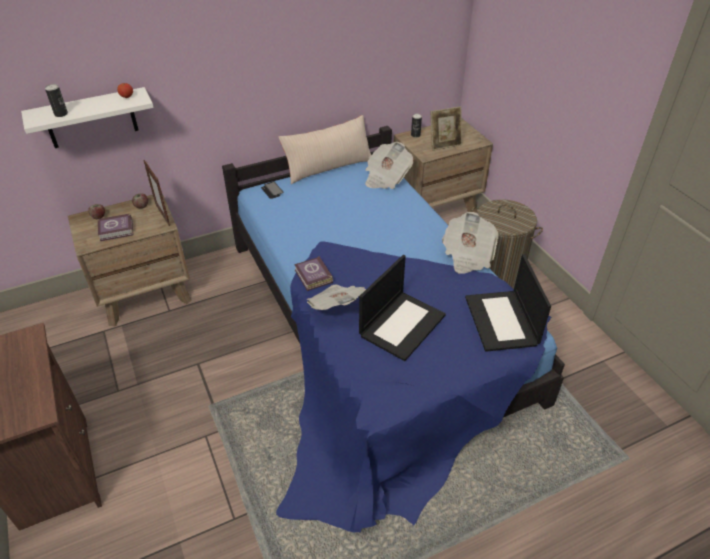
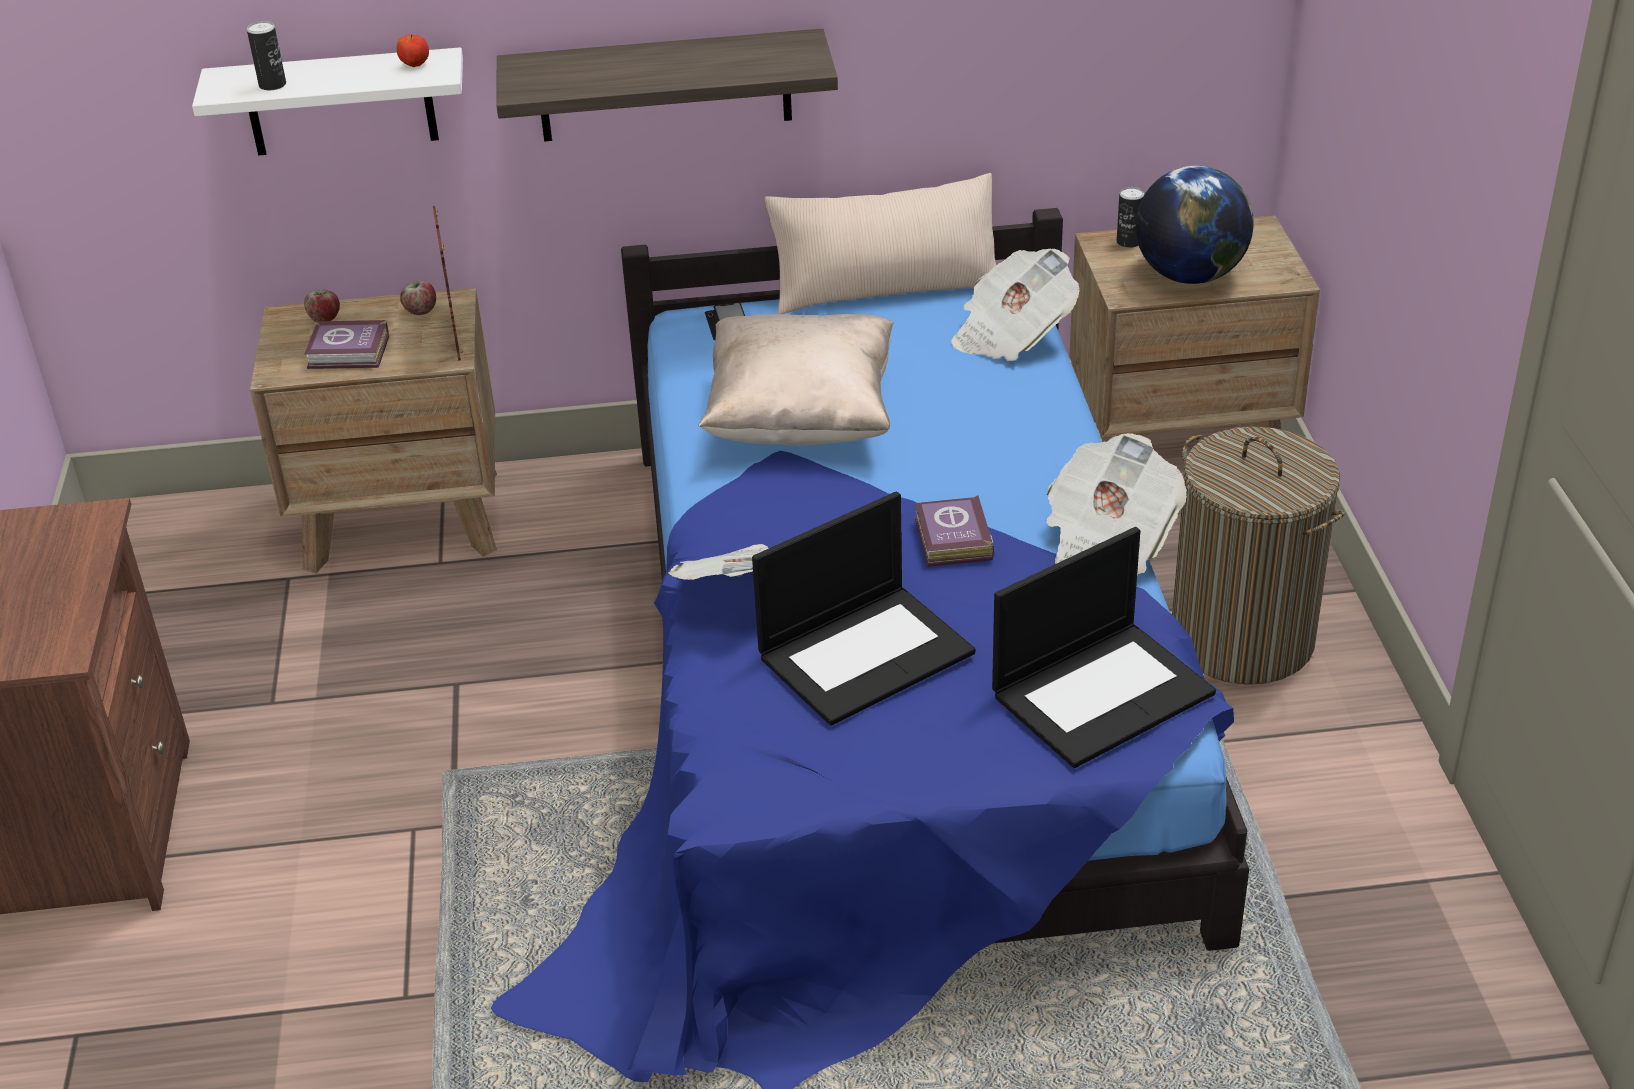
camera: 20 degrees right, 5 degrees down
(234, 94) = (664, 86): none -> shelf
(313, 277) = (724, 522): book -> book (952, 540)
(322, 226) = (801, 419): none -> beige pillow
(444, 145) = (1189, 275): picture frame -> globe
(502, 321) = (1103, 692): laptop -> laptop turned 135 degrees counterclockwise

